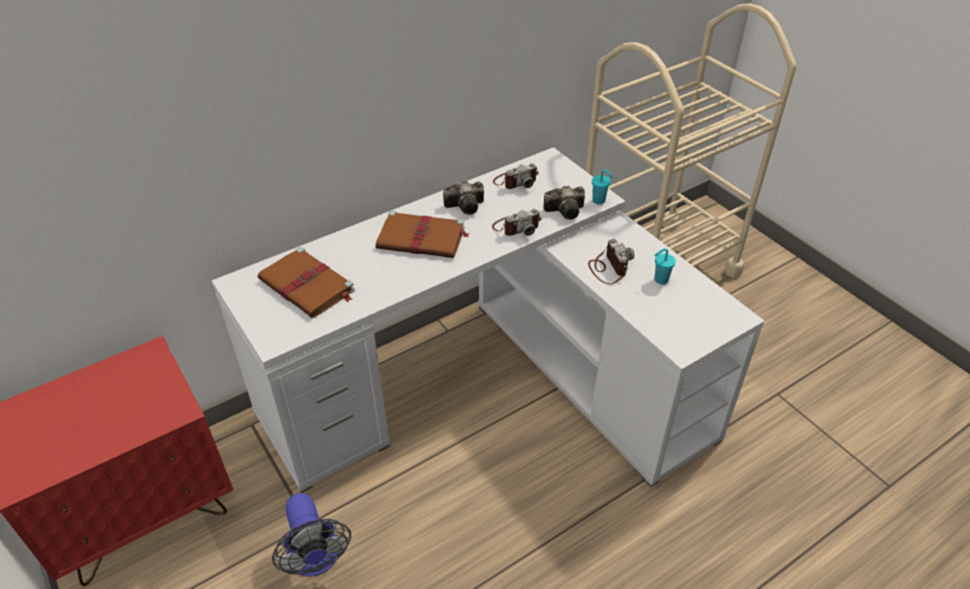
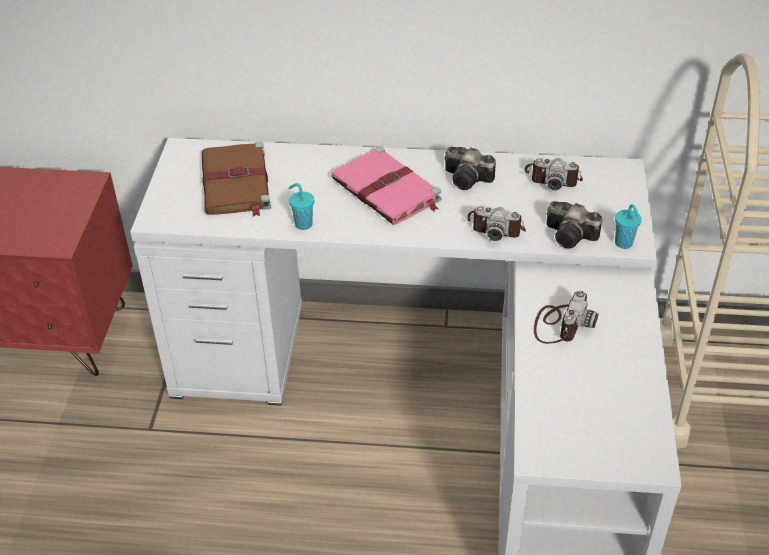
camera: 40 degrees right, 0 degrees up
(316, 560) = (126, 464): fan -> none
(422, 238) = (387, 190): brown book -> pink book
(660, 280) = (605, 369): turquoise cup -> turquoise cup (302, 224)

